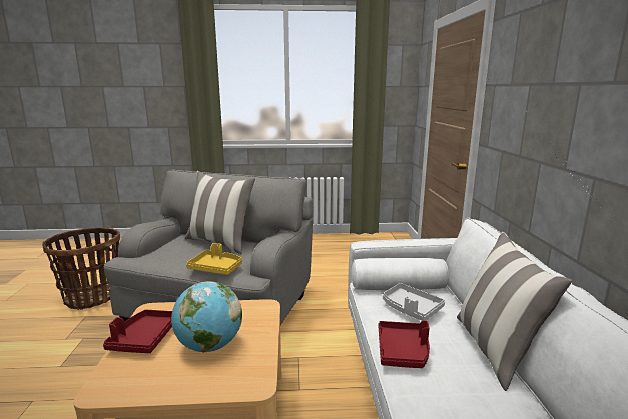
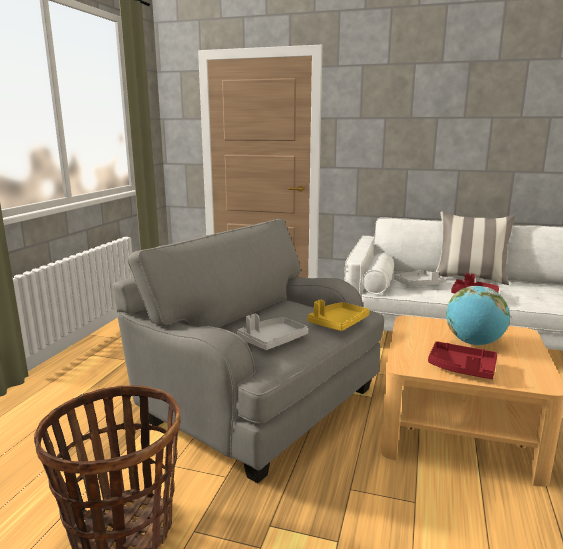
camera: 70 degrees left, 0 degrees up
(176, 252) = (272, 340): none -> grey tray
(220, 243) = (259, 318): pillow -> none

